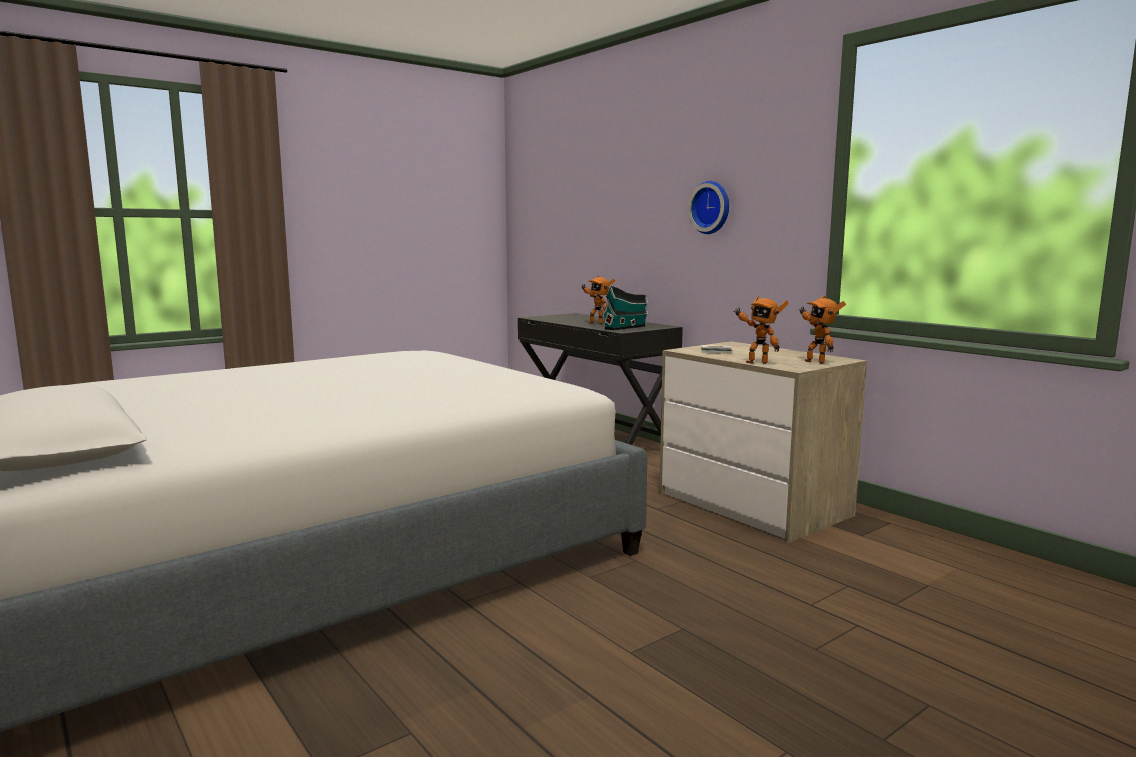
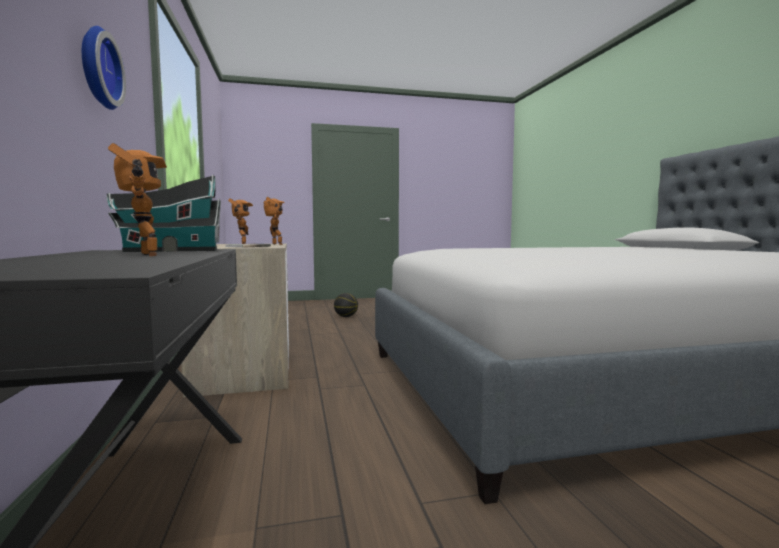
camera: 155 degrees left, 5 degrees down
(974, 702) = (346, 316): none -> basketball

